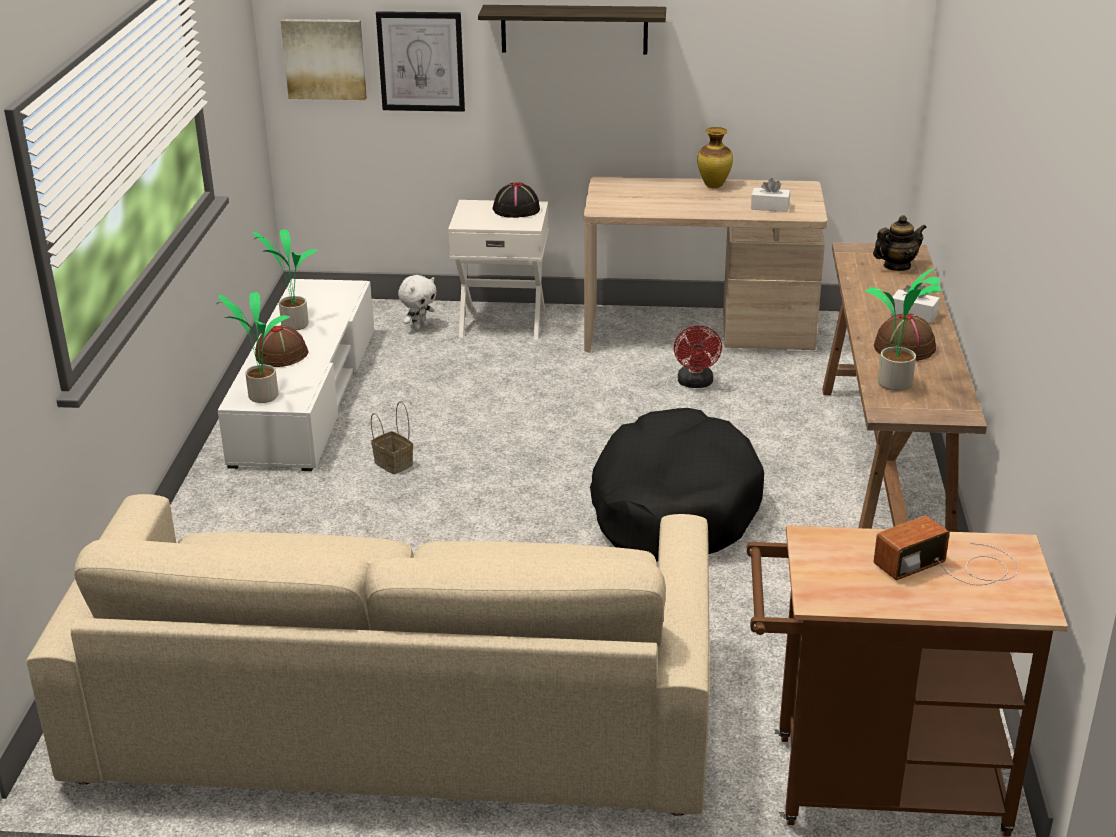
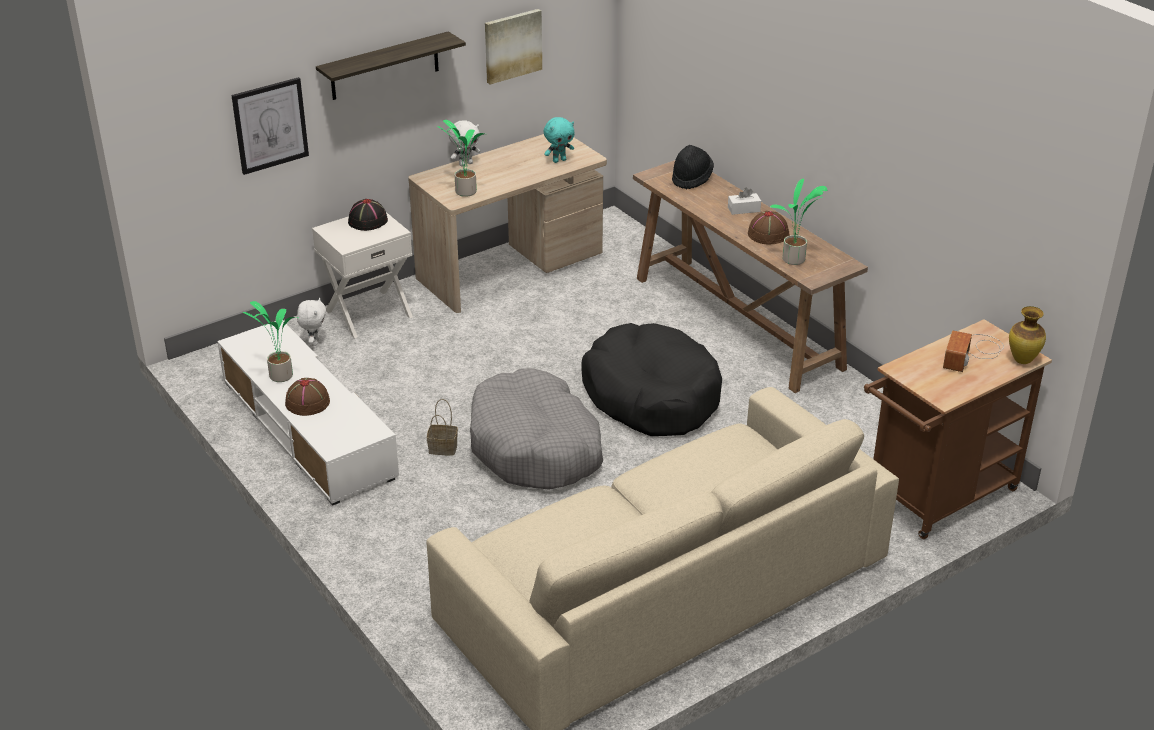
camera: 40 degrees left, 5 degrees up
(262, 396) = (343, 438): potted plant -> potted plant (464, 192)
(325, 58) = (191, 146): picture -> picture (512, 45)
(480, 502) = (535, 447): none -> grey dog bed
(665, 182) = (465, 164): none -> white plush toy
(695, 383) = (557, 307): red fan -> none
(714, 186) = (501, 155): vase -> vase (1023, 360)
(770, 207) = (559, 160): white tissue box -> turquoise plush toy
(896, 266) = (691, 178): teapot -> black hat

